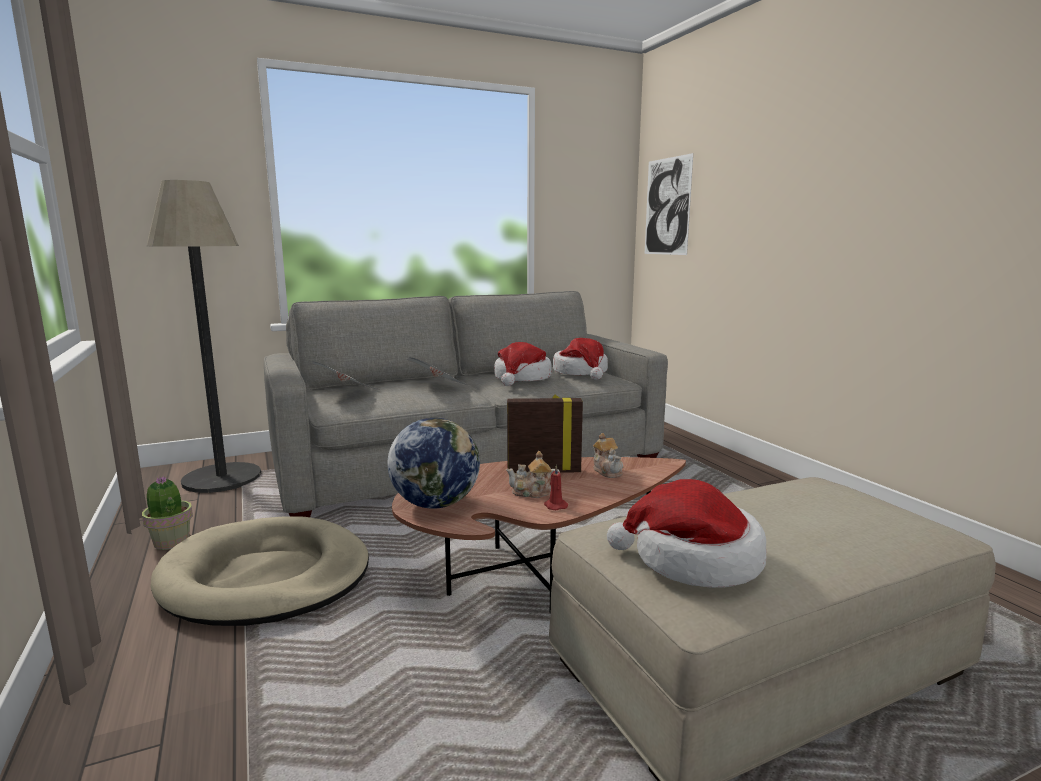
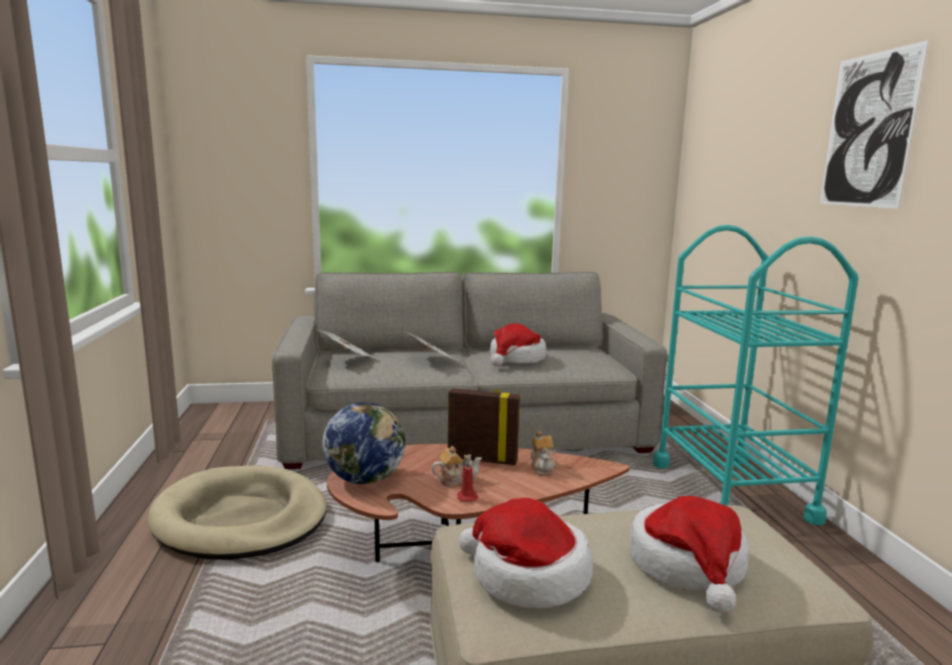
camera: 15 degrees right, 0 degrees up
(171, 542) = (186, 475): potted plant -> none
(222, 478) = (250, 421): floor lamp -> none
(532, 492) = (456, 480): teapot -> teapot turned 150 degrees clockwise
(581, 372) = (580, 357): hat -> hat (688, 565)
(667, 206) = (702, 188): picture -> picture (868, 131)
(743, 481) = (731, 491): none -> turquoise cart

